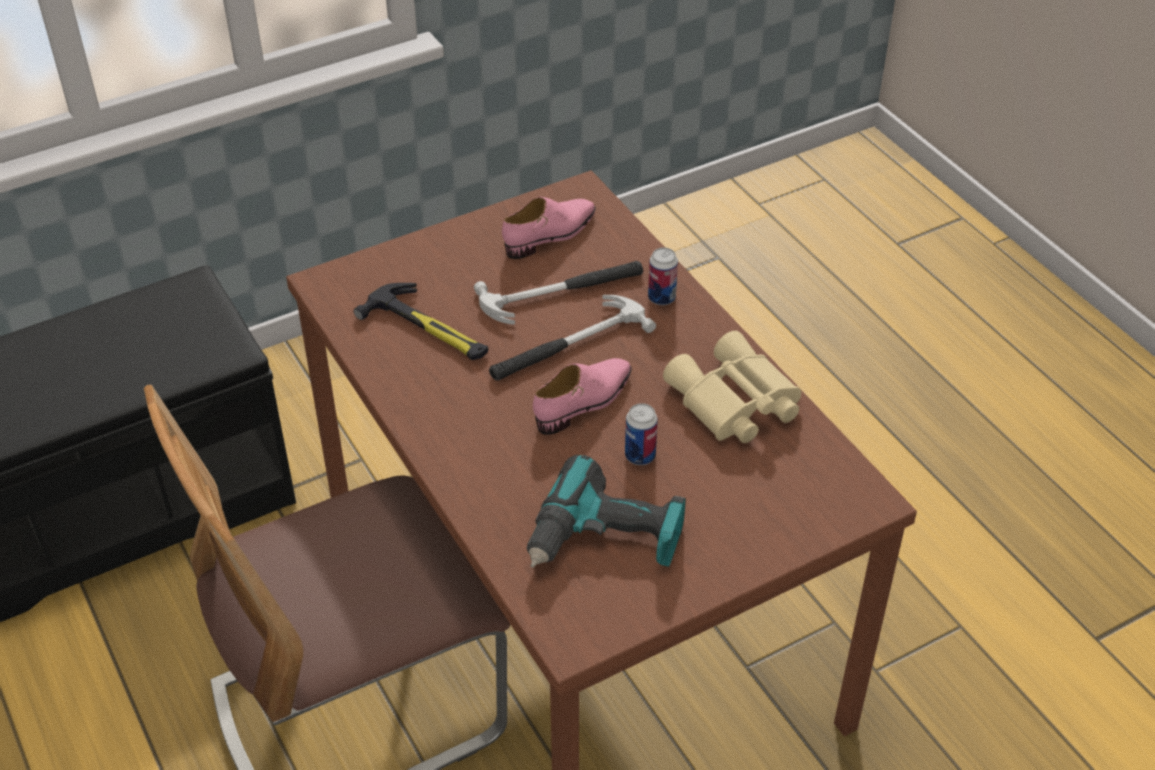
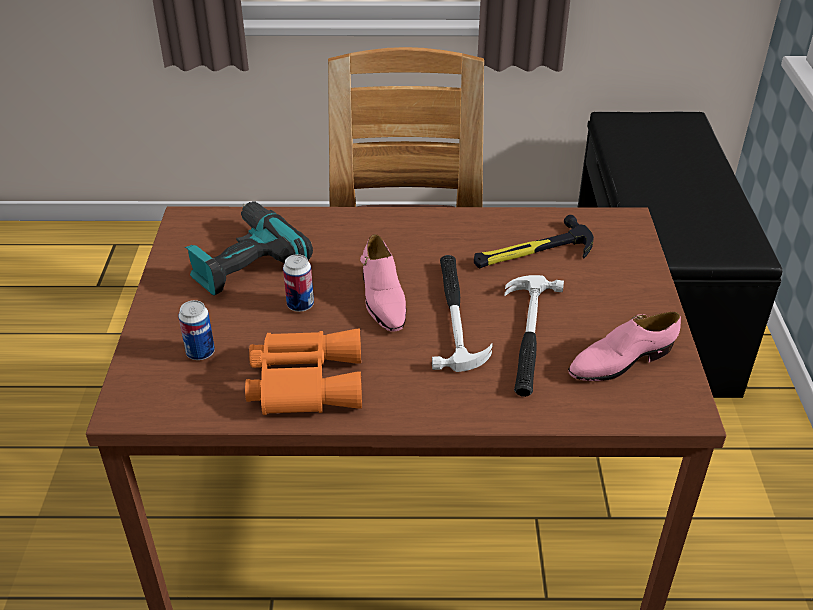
camera: 120 degrees right, 5 degrees down
(550, 234) = (620, 361): pink shoe -> pink shoe turned 75 degrees clockwise
(661, 298) = (474, 396): can -> can (200, 352)
(733, 403) = (304, 380): beige binoculars -> orange binoculars

